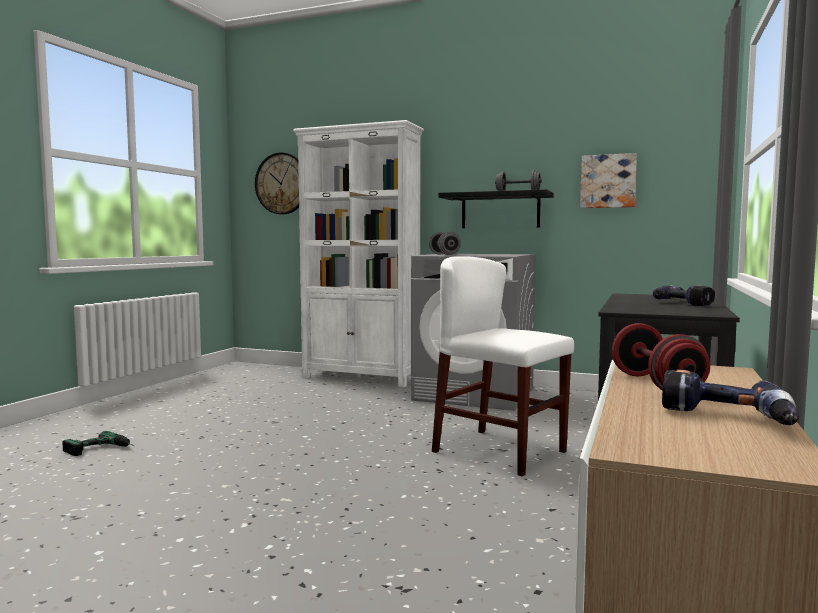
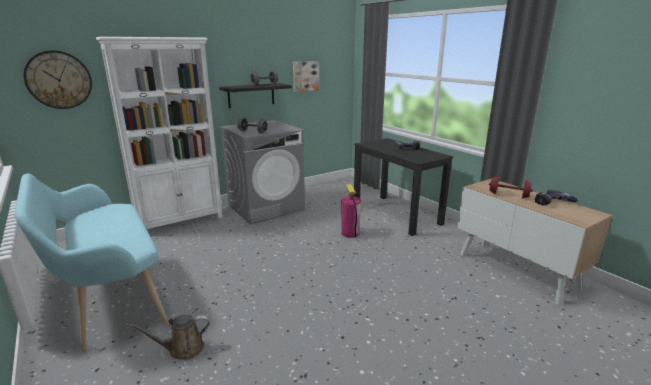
camera: 55 degrees left, 15 degrees up
(101, 450) = (183, 349): power drill -> brown watering can
(173, 402) = (108, 297): none -> turquoise bench
(499, 451) = (350, 233): white chair -> fire extinguisher

